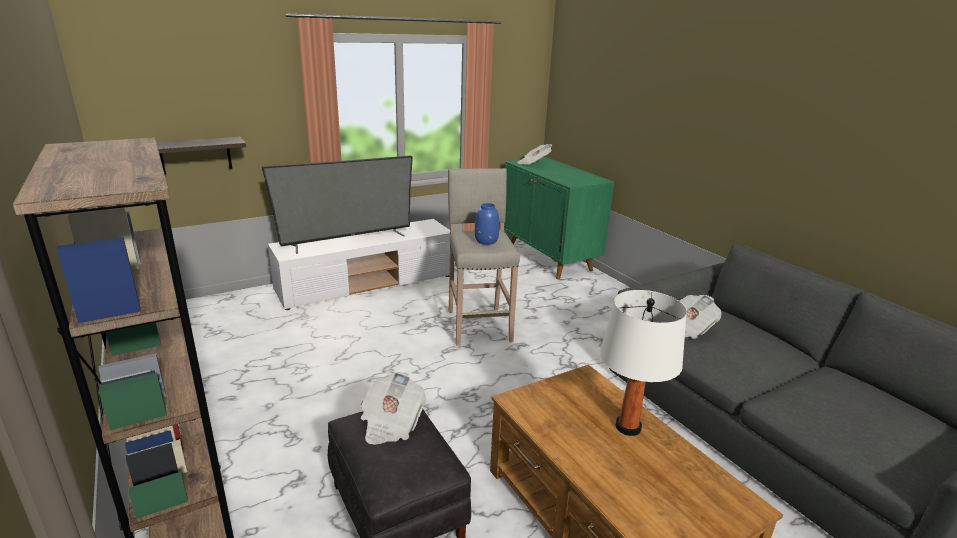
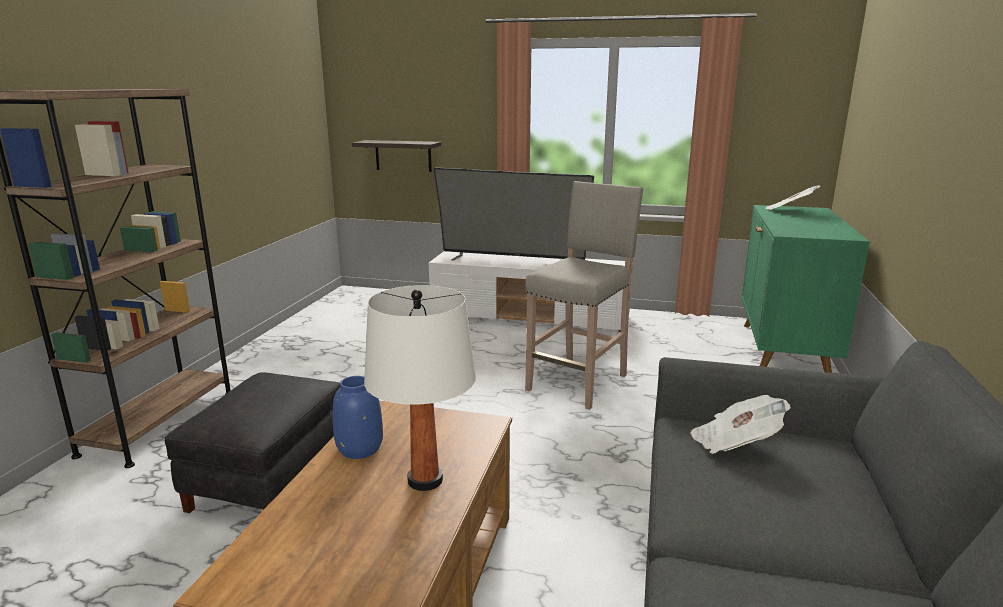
camera: 45 degrees right, 5 degrees down
(391, 423) = (282, 388): newspaper -> none
(486, 241) = (579, 270): blue vase -> blue vase (360, 449)

